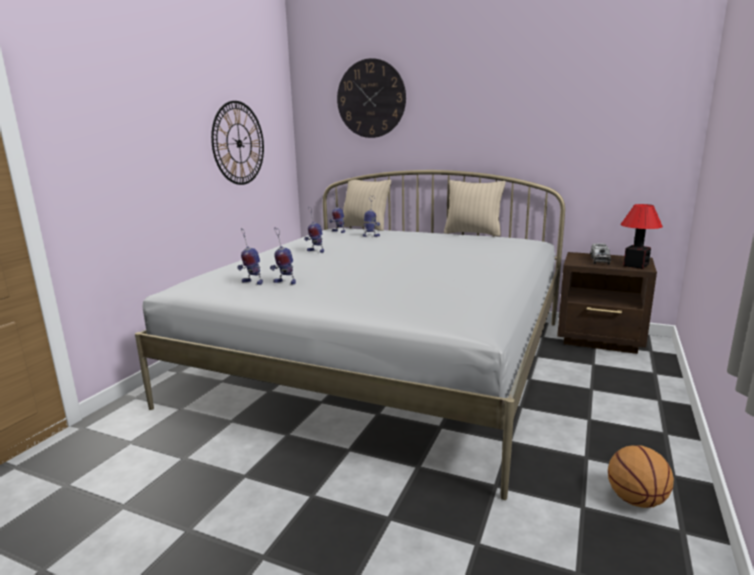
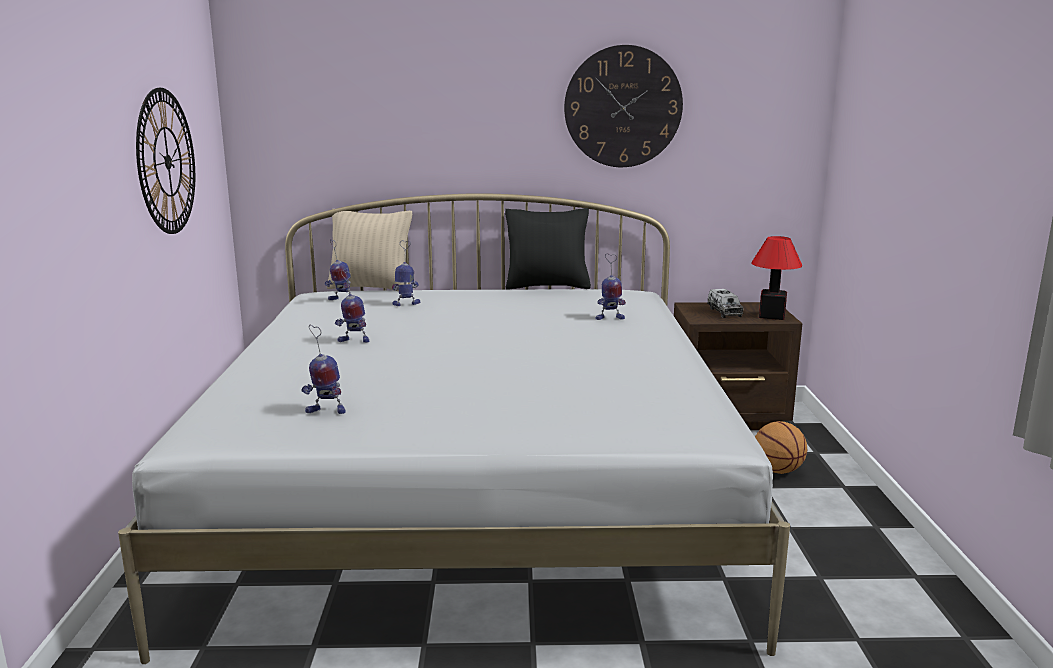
camera: 25 degrees left, 0 degrees up
(284, 282) = (381, 404): toy robot -> toy robot (609, 318)
(371, 99) = (368, 82): wall clock -> wall clock (623, 107)
(473, 233) = (547, 286): beige pillow -> black pillow
(636, 500) = (902, 615): basketball -> basketball (778, 471)

